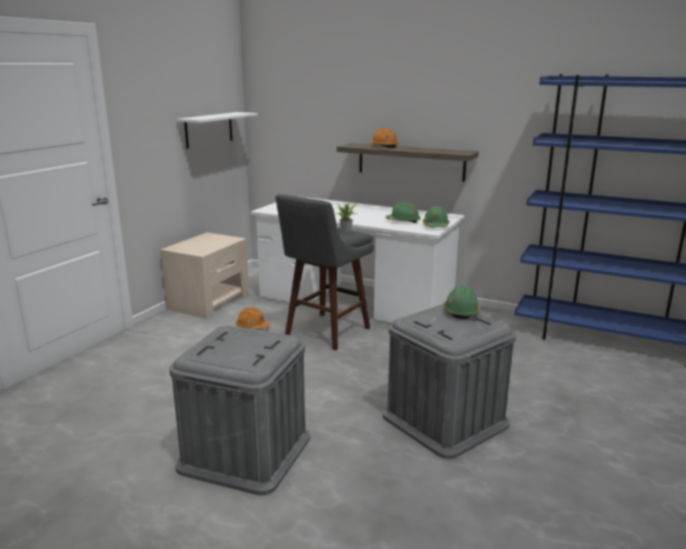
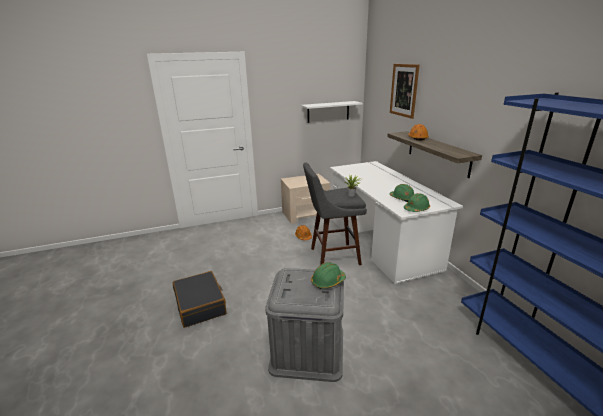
camera: 45 degrees right, 5 degrees up
(245, 452) = (200, 305): grey storage box -> black suitcase
(336, 89) = (404, 90): none -> picture

